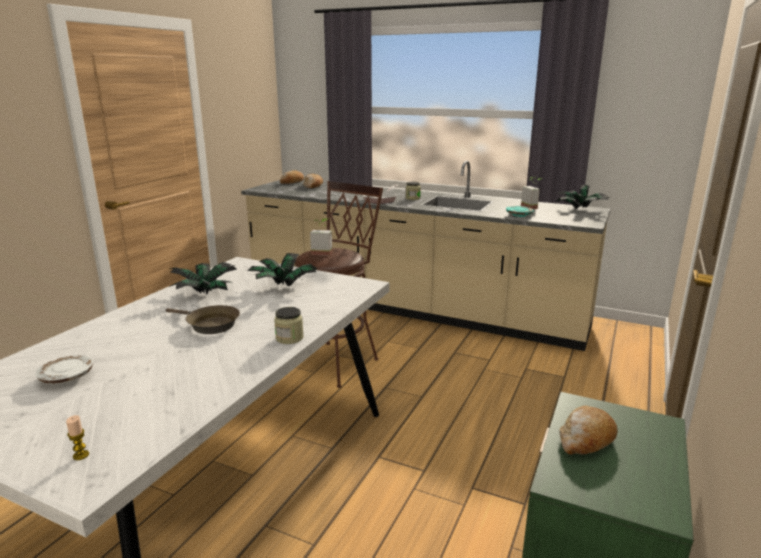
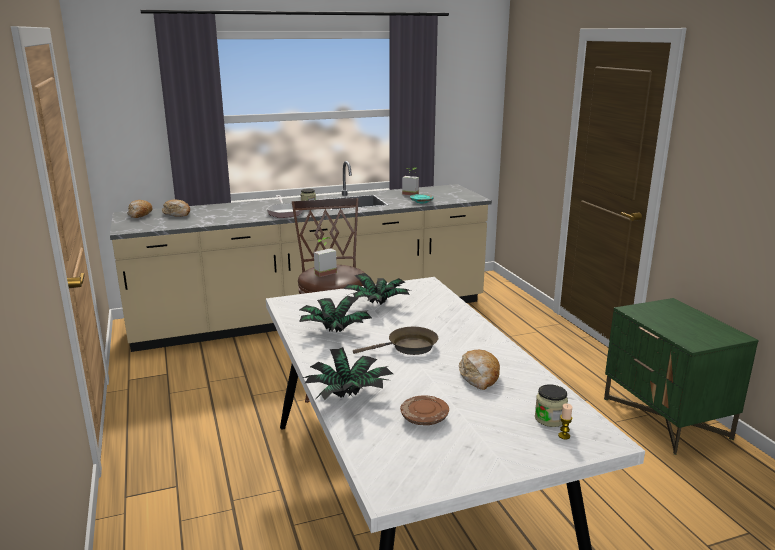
camera: 45 degrees left, 0 degrees up
(66, 377) = (424, 418): white plate -> brown plate
(289, 338) = (480, 331): jar -> jar (550, 419)
(581, 209) = (444, 188): potted plant -> potted plant (349, 396)
(585, 440) = (665, 323): bread -> bread (479, 377)

